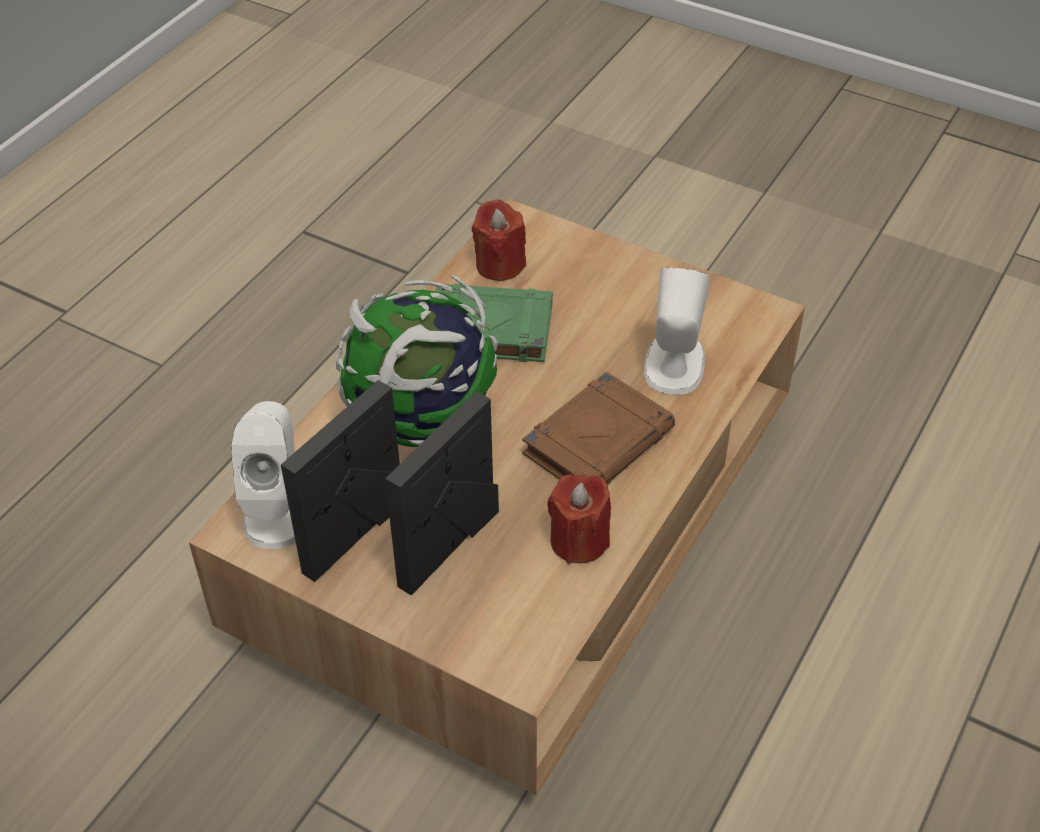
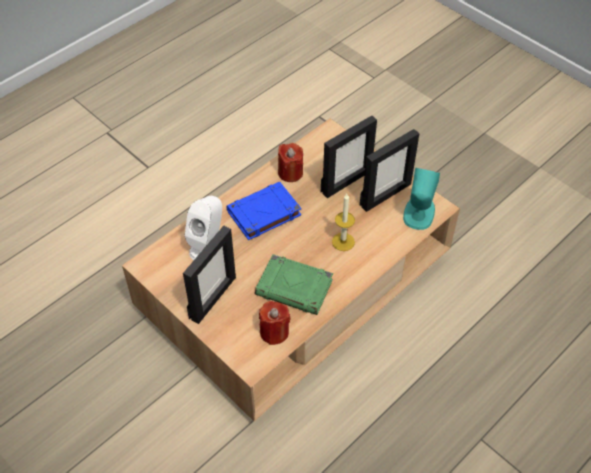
camera: 165 degrees left, 5 degrees up
(277, 510) = (419, 213): white speaker -> turquoise speaker
(423, 422) = (343, 242): globe -> candle
(598, 441) = (263, 214): brown book -> blue book
(622, 289) = (212, 297): none -> picture frame

